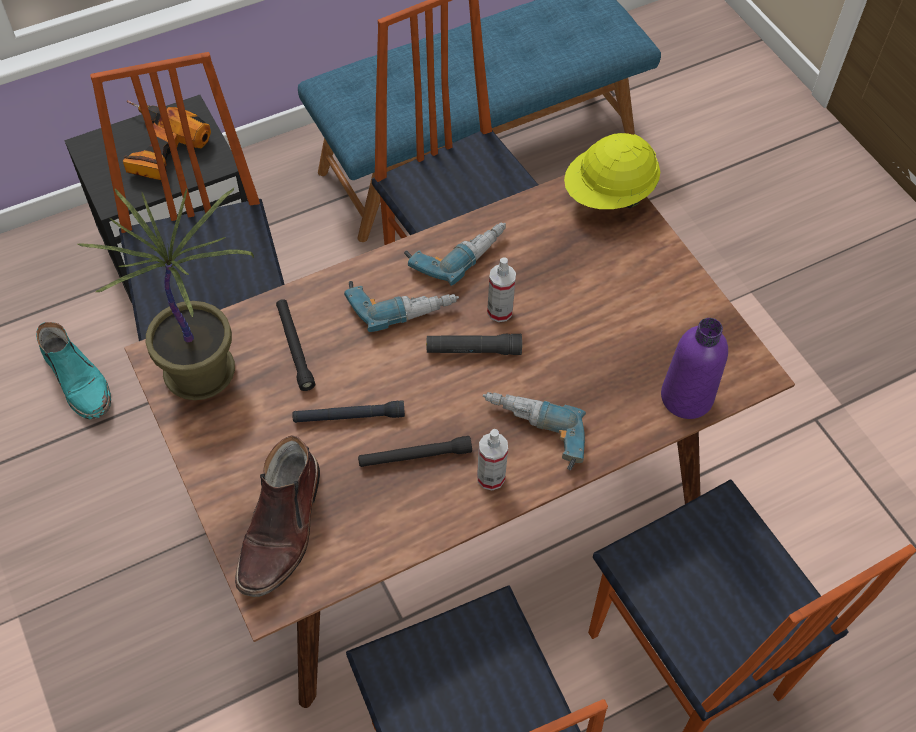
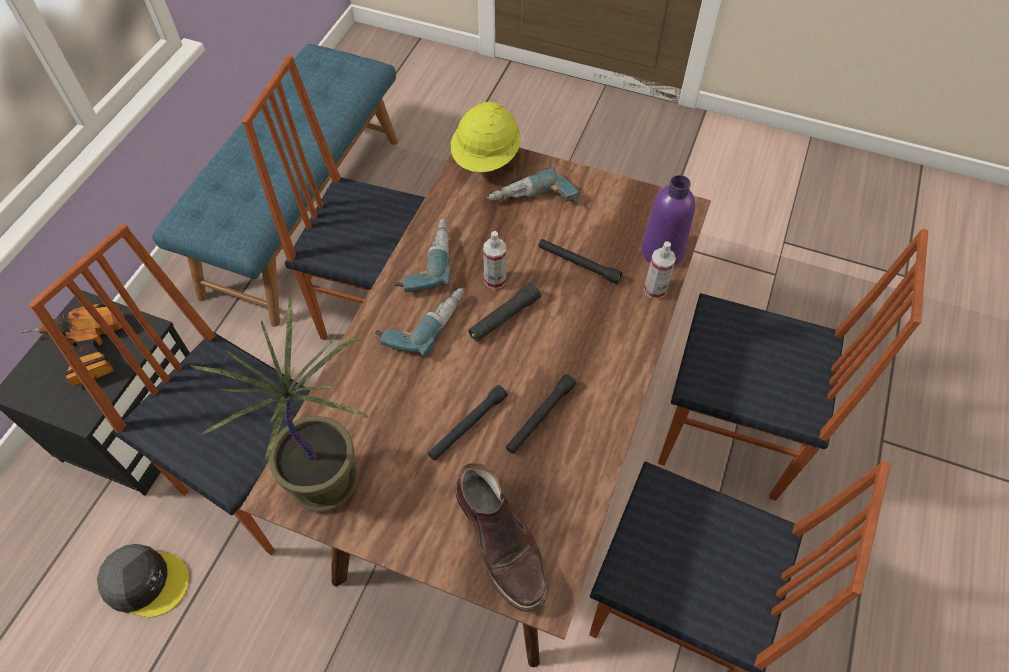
camera: 40 degrees left, 0 degrees up
(79, 381) = (146, 581): turquoise boot -> grey cap
(294, 347) = (378, 408): black flashlight -> black flashlight (578, 264)
(490, 477) = (602, 392): spray bottle -> spray bottle (655, 290)
(531, 435) = (597, 345): power drill -> power drill (533, 203)

